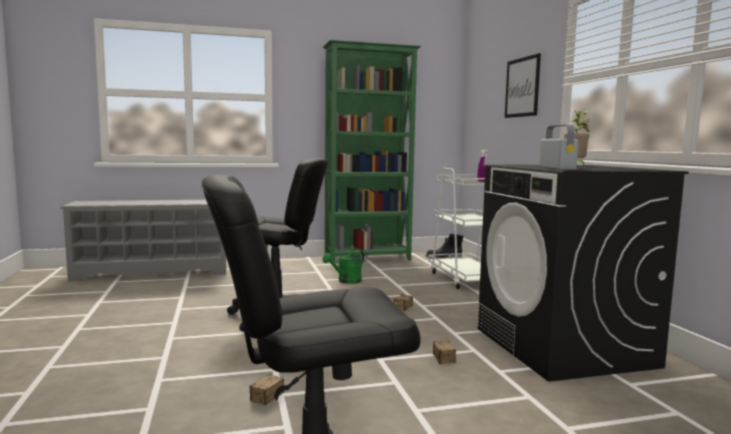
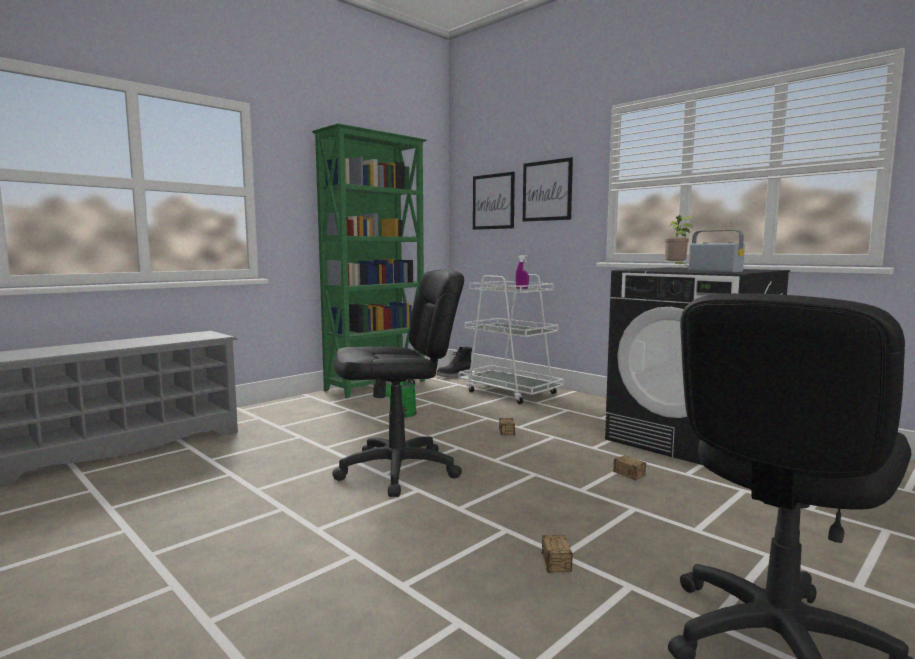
camera: 30 degrees left, 0 degrees up
(488, 99) = (493, 201): none -> picture

